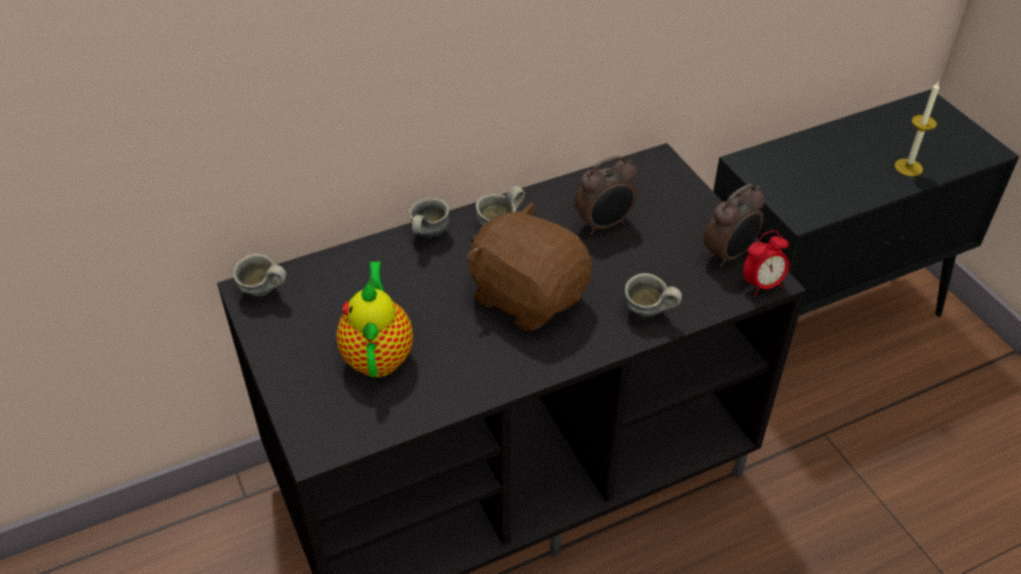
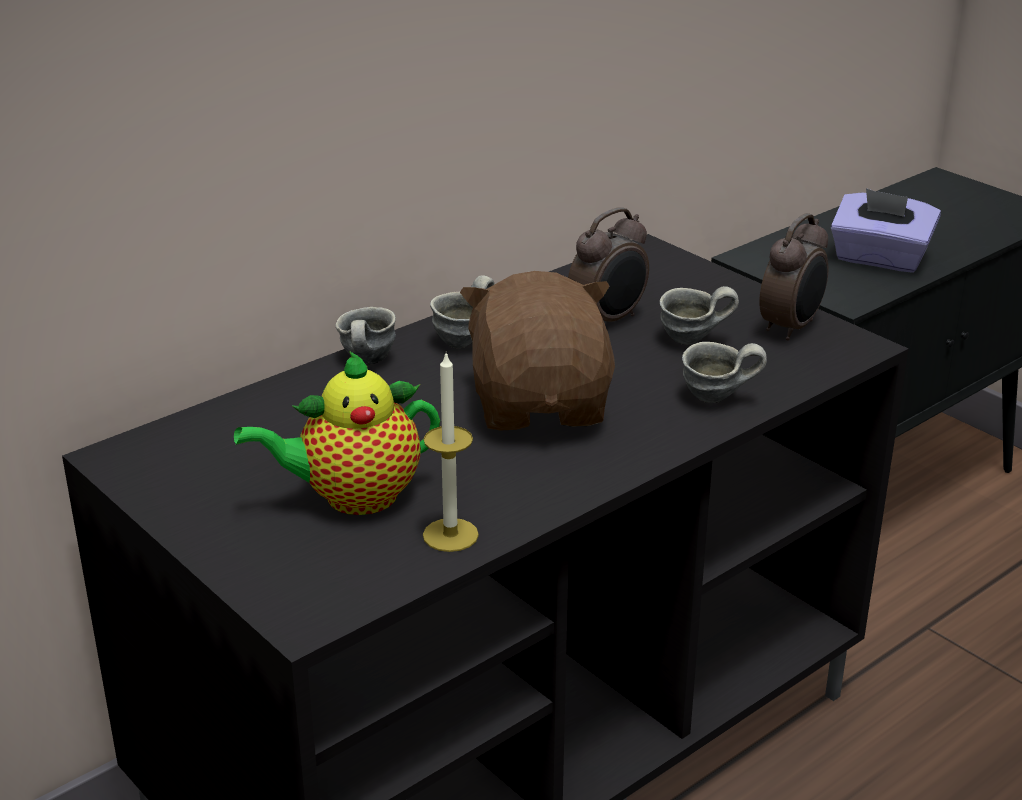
camera: 15 degrees left, 15 degrees down
(262, 294) = (141, 457): grey mug -> grey mug (692, 342)
(378, 354) = (353, 497): teapot -> teapot turned 90 degrees counterclockwise
(528, 296) = (541, 404): brown plush toy -> brown plush toy turned 60 degrees clockwise
(762, 285) = (850, 351): alarm clock -> none
(843, 179) = (879, 259): none -> purple tissue box
(908, 167) = (952, 239): candle -> candle (450, 535)

